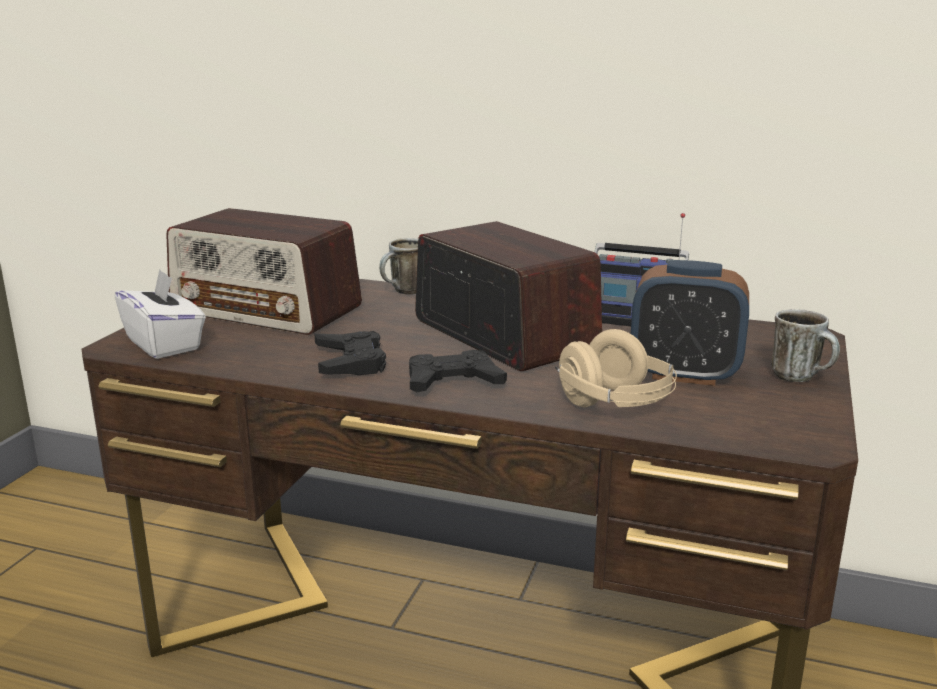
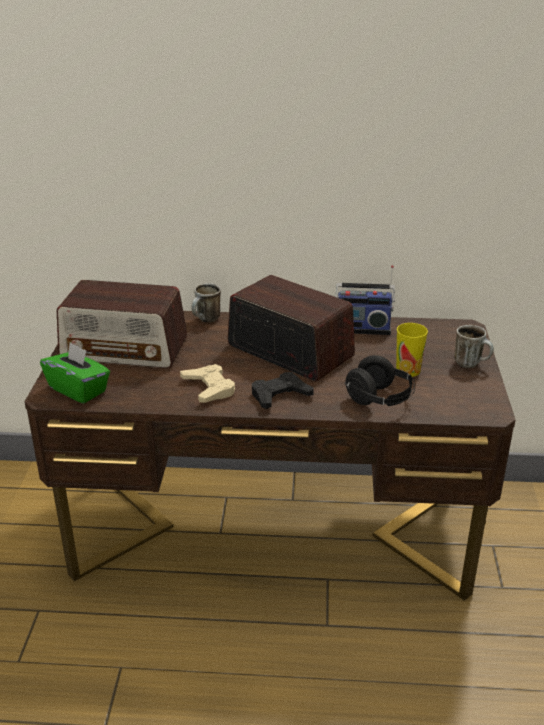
camera: 15 degrees left, 10 degrees up
(164, 344) = (78, 389): white tissue box -> green tissue box
(350, 362) = (209, 388): black game controller -> beige game controller
(616, 404) = (380, 399): beige headphones -> black headphones
(684, 374) = (408, 370): alarm clock -> cup

